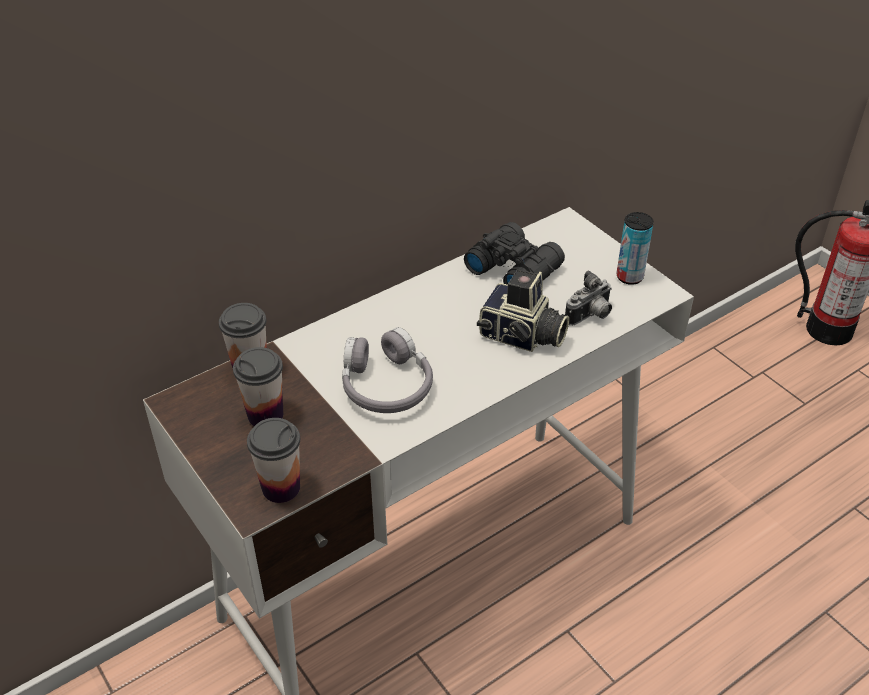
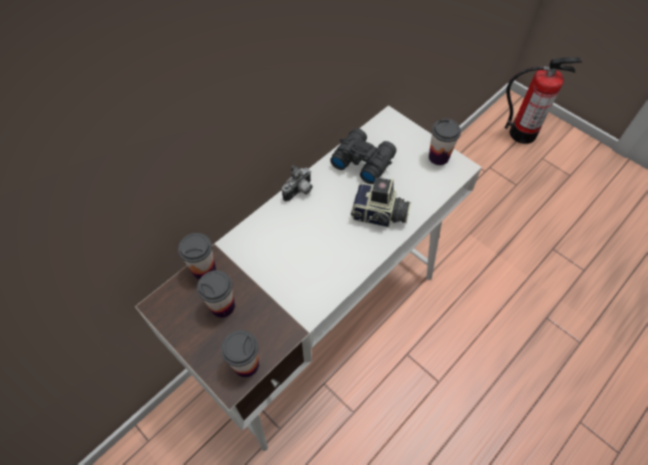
camera: 10 degrees left, 15 degrees up
(386, 385) = (298, 268): grey headphones -> none
(590, 316) = (420, 193): camera -> camera (299, 192)
(629, 277) = (438, 157): can -> cup

